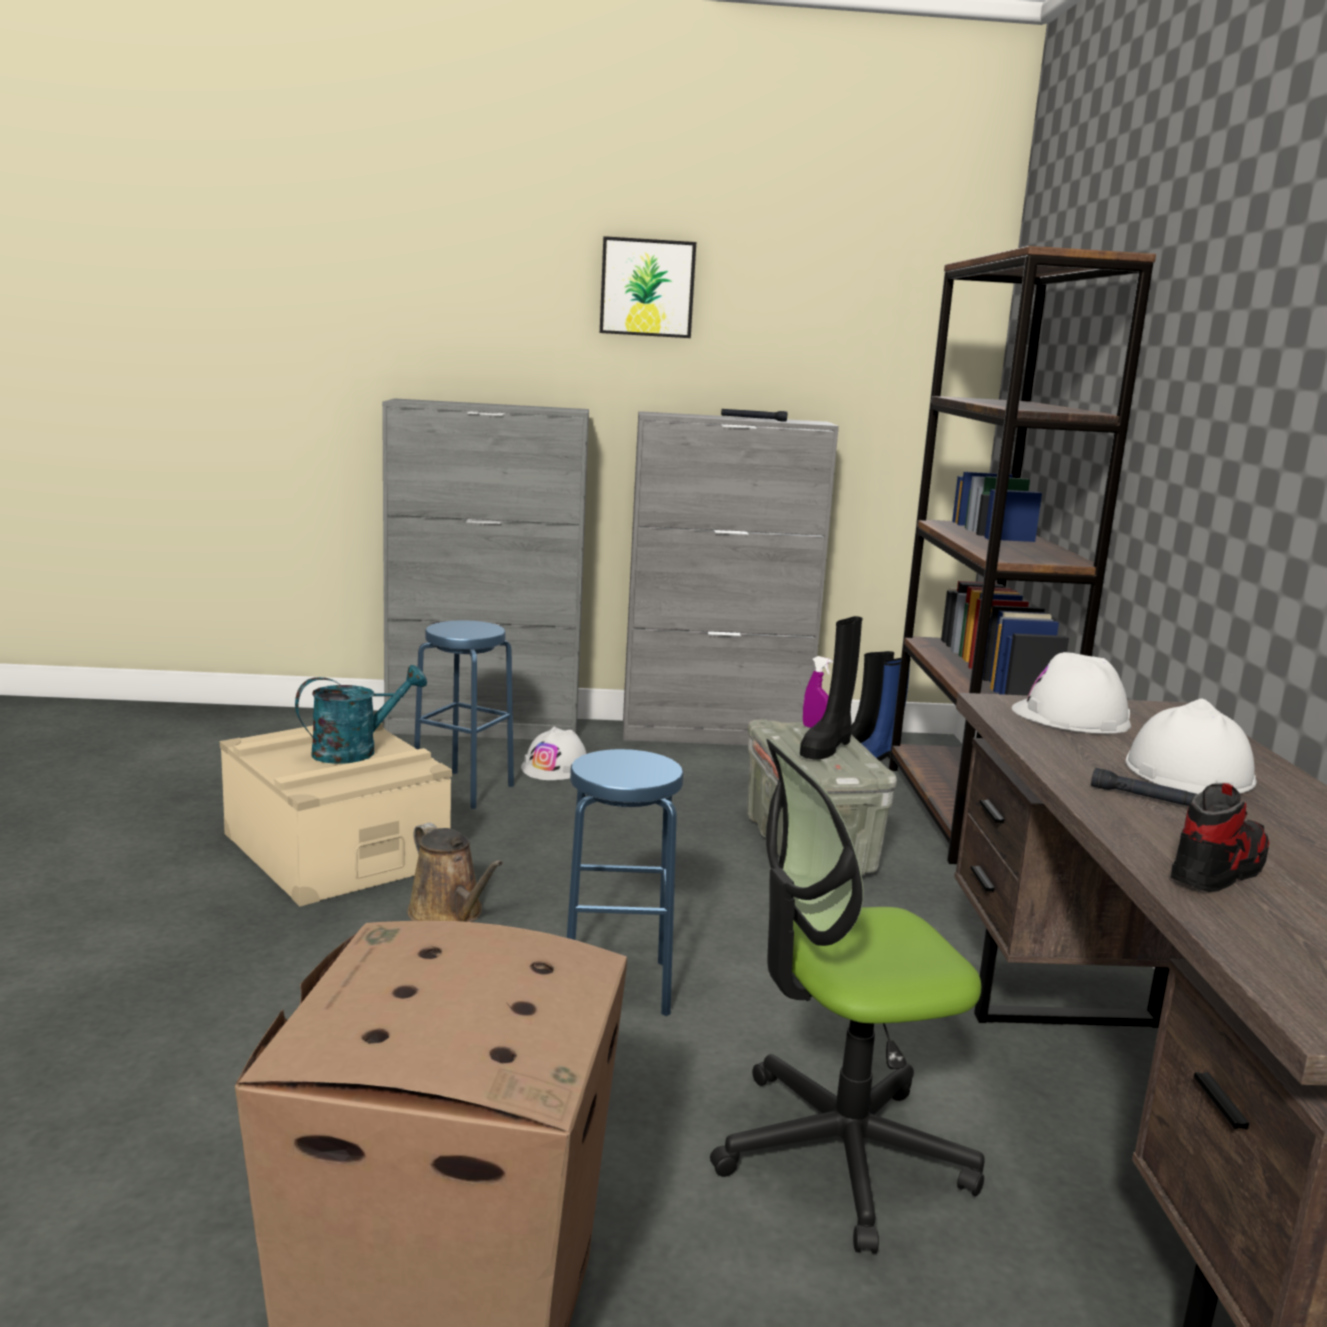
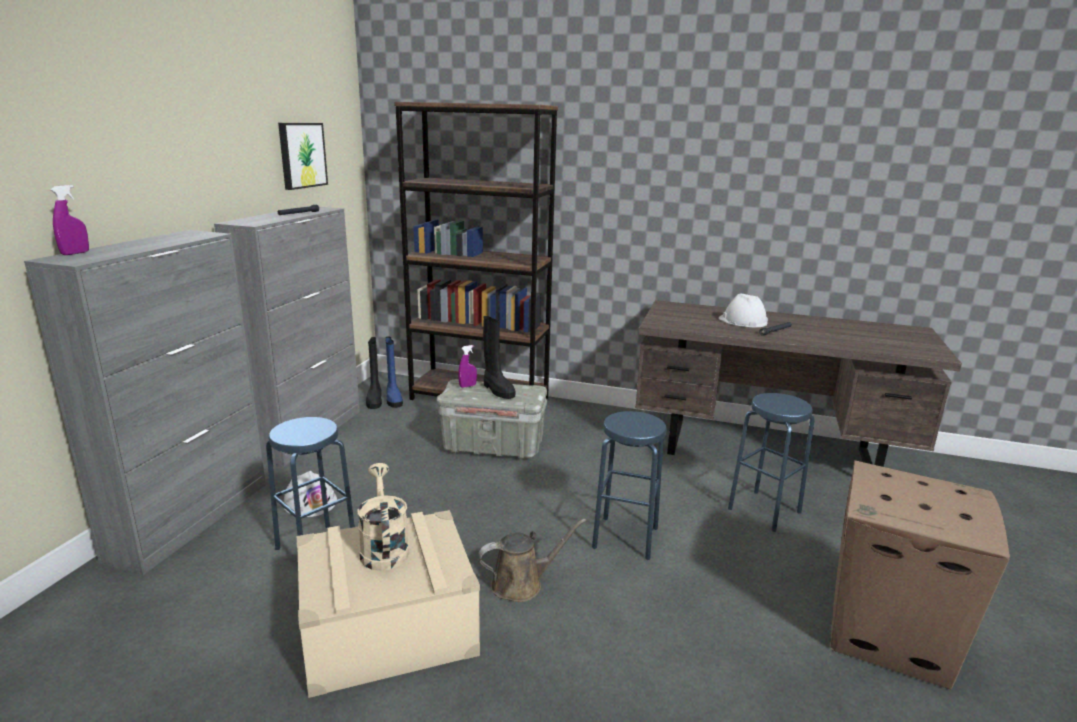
camera: 70 degrees left, 5 degrees up
(356, 751) = (383, 547): turquoise watering can -> beige watering can
(432, 400) = (75, 253): none -> purple spray bottle
(647, 288) = (198, 121): picture -> picture (301, 155)
(840, 1153) = (764, 510): office chair -> blue stool
(1070, 717) = (676, 319): white hard hat -> none
(1217, 870) = (837, 340): shoe -> none

